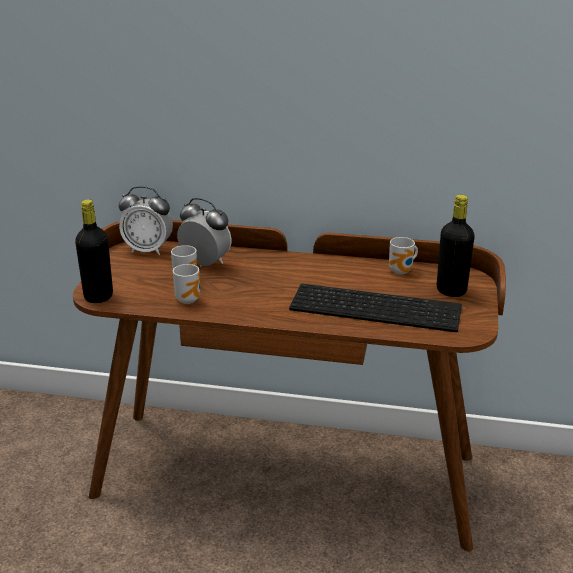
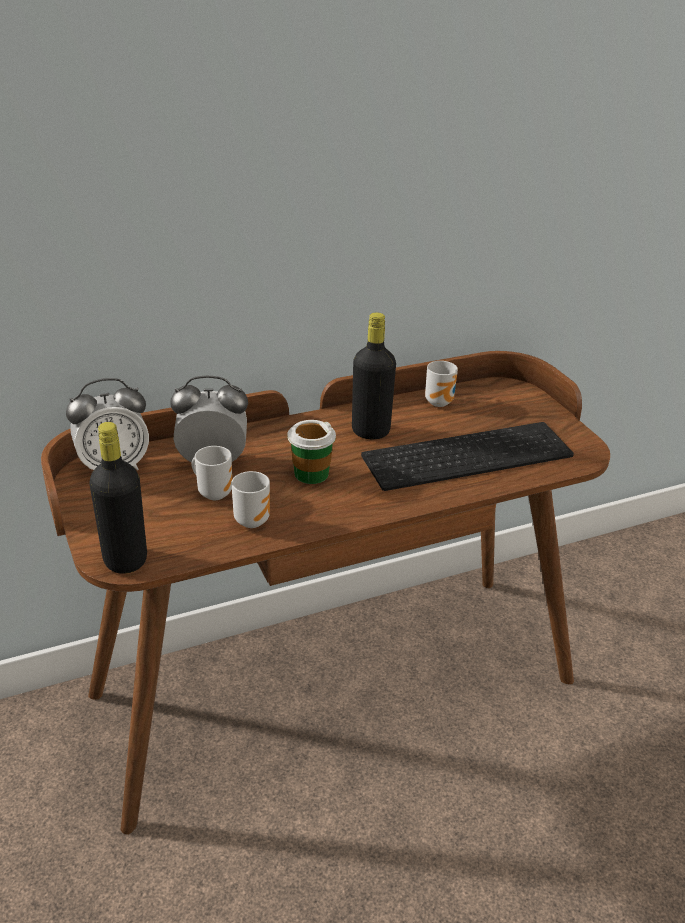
camera: 35 degrees left, 5 degrees up
(256, 287) = (311, 474): none -> cup
(451, 291) = (512, 410): black bottle -> black bottle (370, 431)

